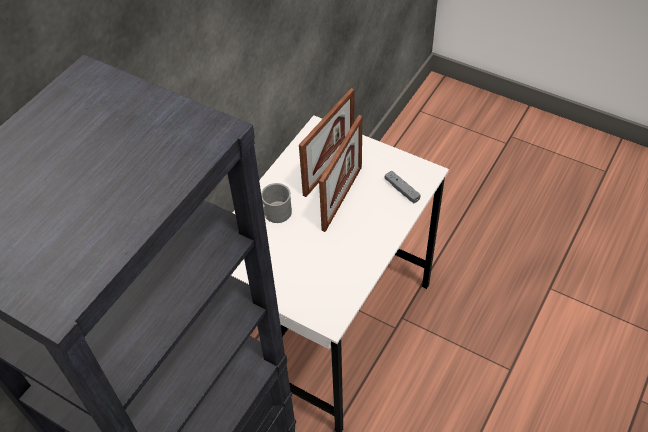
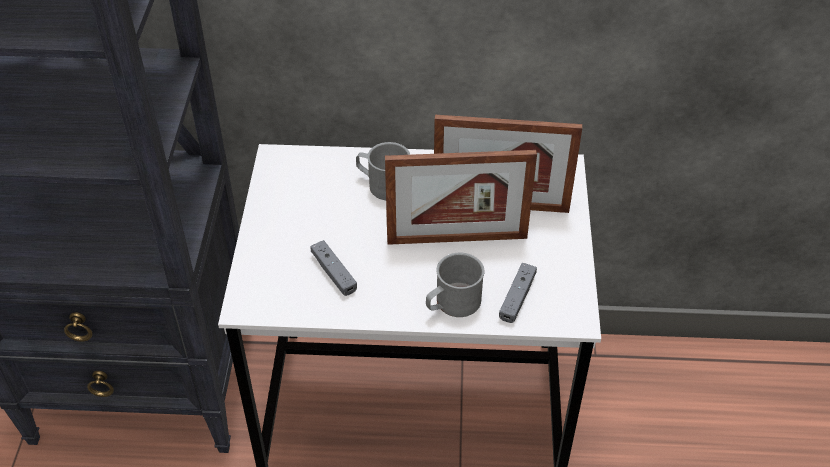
camera: 60 degrees right, 5 degrees down
(332, 267) = (334, 273): none -> grey game controller
(389, 220) = (452, 304): none -> grey mug

